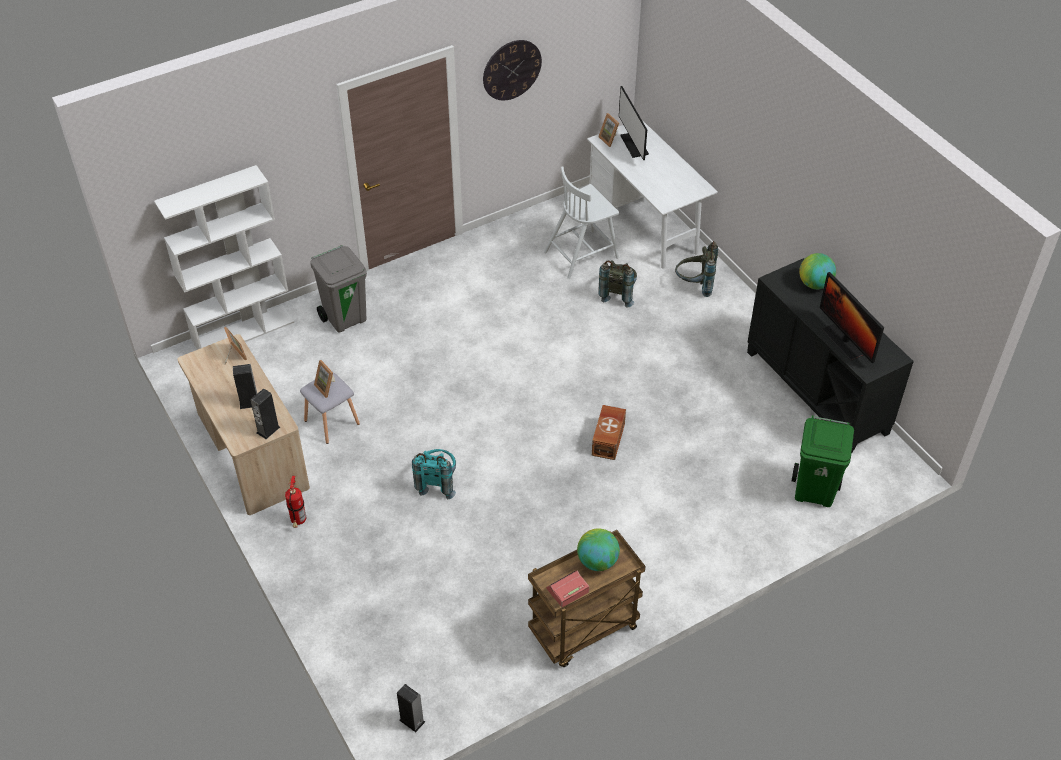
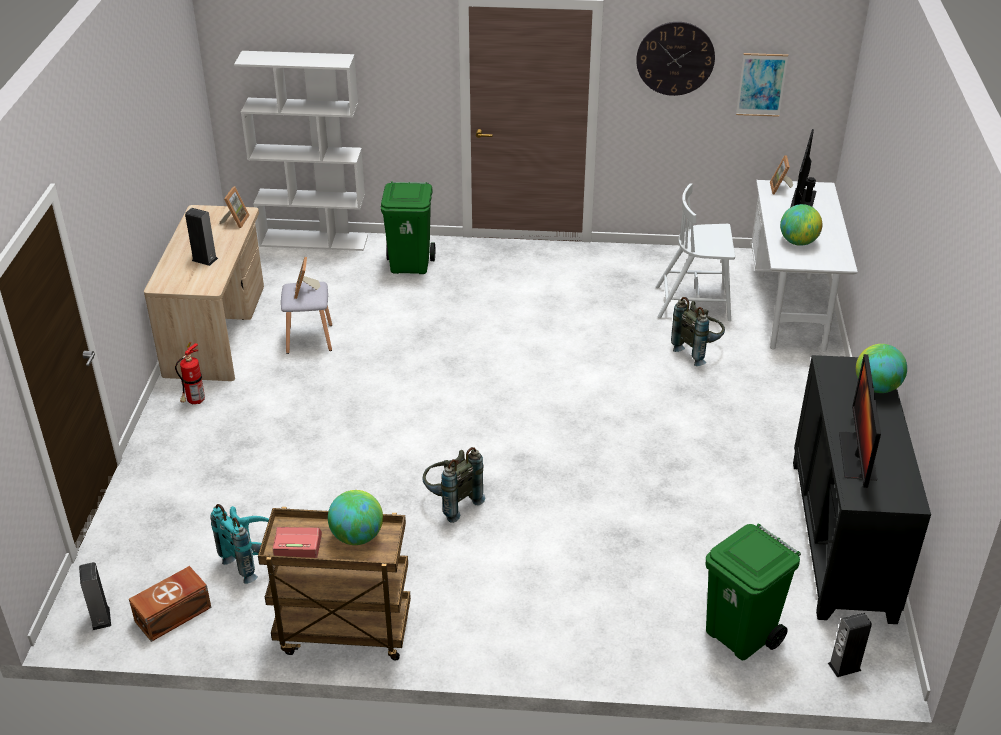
camera: 35 degrees right, 10 degrees down
(268, 430) = (194, 285): speaker -> speaker (844, 666)
(345, 318) = (411, 265): grey trash can -> green trash can
(437, 482) = (347, 429): turquoise backpack -> turquoise backpack (253, 560)
(575, 65) = (761, 84): none -> picture
(609, 439) = (554, 472): brown storage box -> brown storage box (174, 614)
(661, 183) = (798, 242): none -> globe
(695, 286) = (792, 378): grey backpack -> grey backpack (451, 502)

